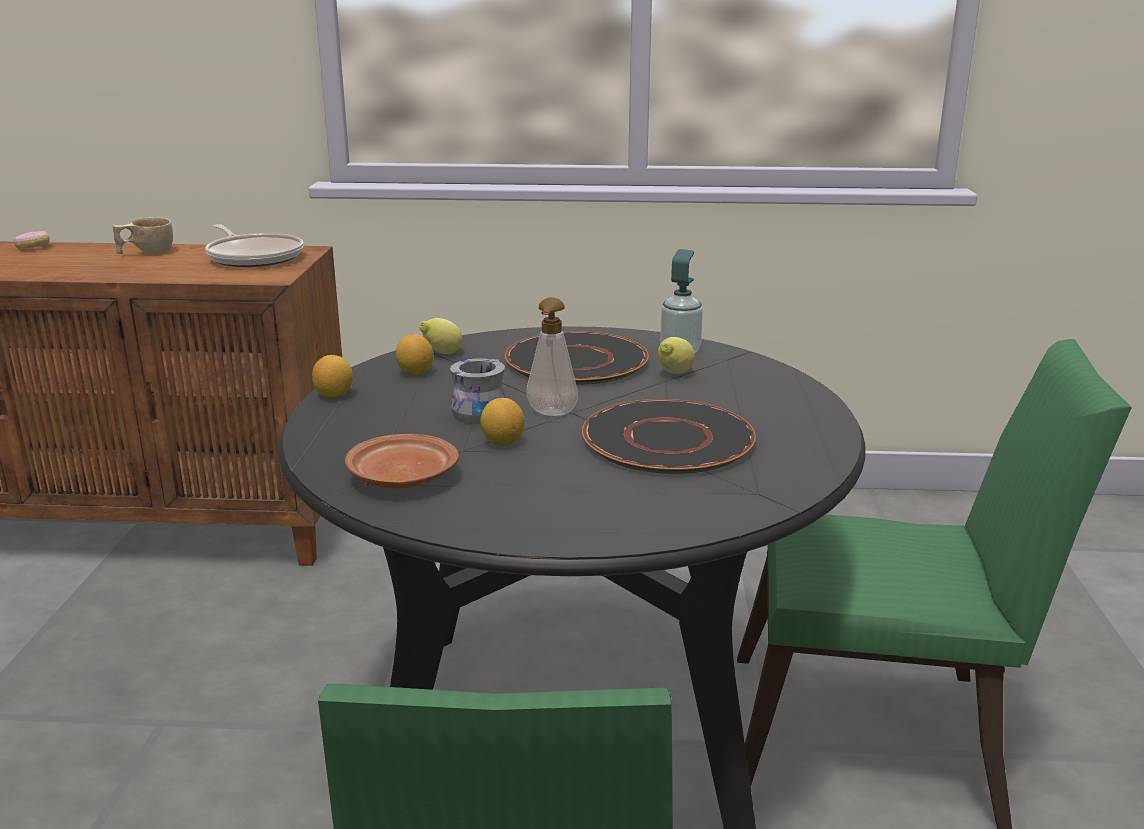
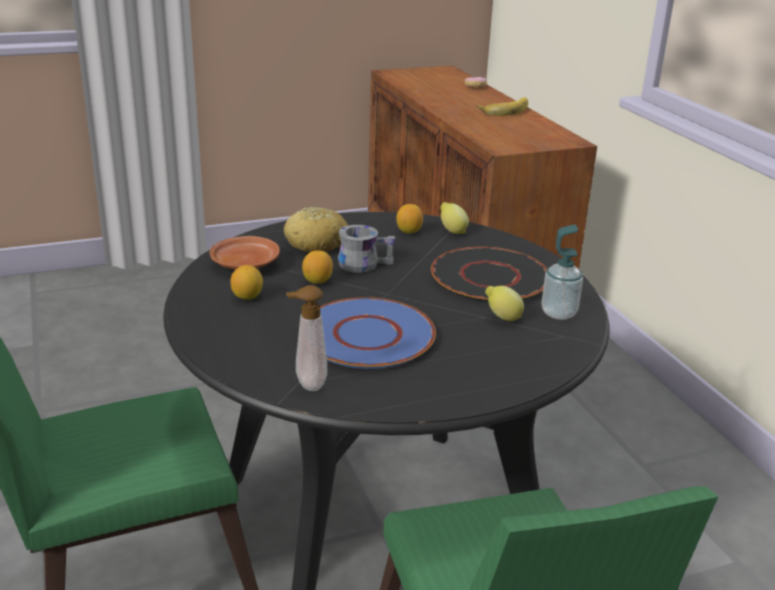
camera: 65 degrees right, 5 degrees up
(146, 253) = (503, 109): beige cup -> banana
(254, 257) = (536, 134): frying pan -> none
(334, 395) = (349, 219): lemon -> lemon (247, 297)
(386, 425) = (316, 243): none -> bread
(551, 414) = (377, 287): soap dispenser -> soap dispenser (307, 384)
(669, 439) = (368, 336): black plate -> blue plate

